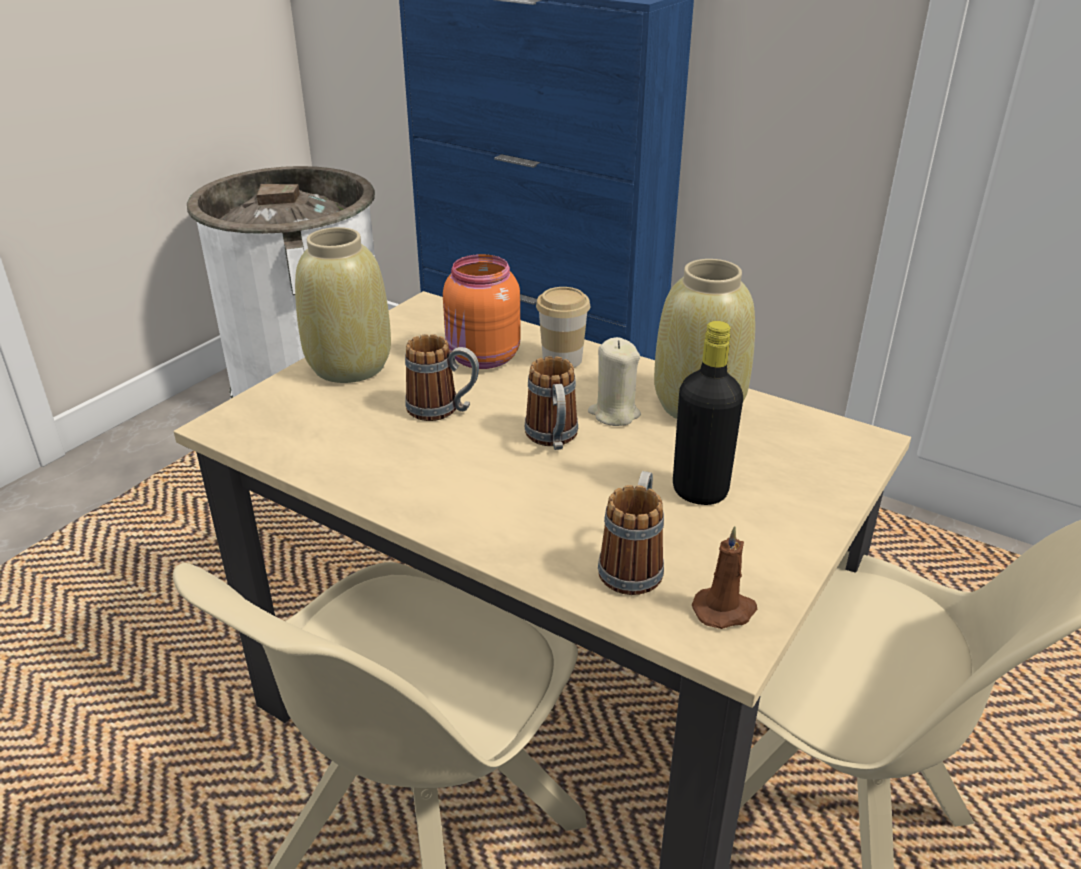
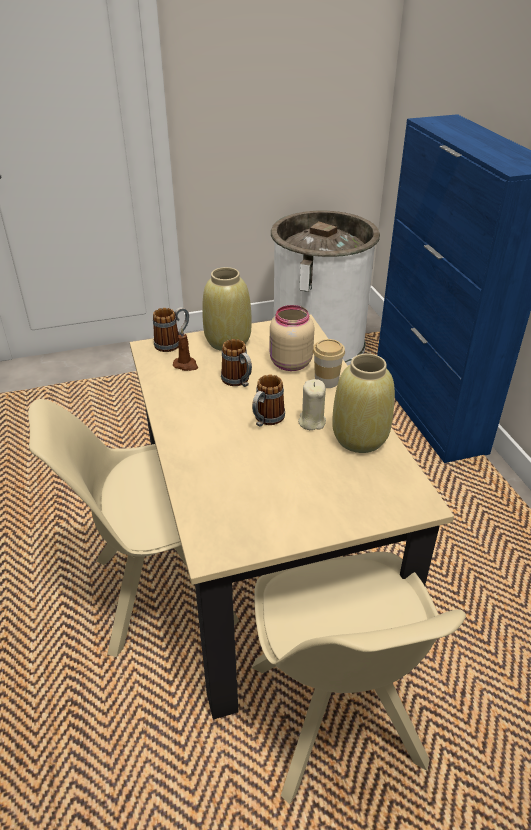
camera: 40 degrees right, 5 degrees up
(482, 359) = (289, 363): orange jar -> beige jar
(633, 565) = (219, 496): mug -> mug (173, 343)
(700, 491) = (296, 480): black bottle -> none
(725, 610) = (228, 538): brown candle -> brown candle (186, 365)

